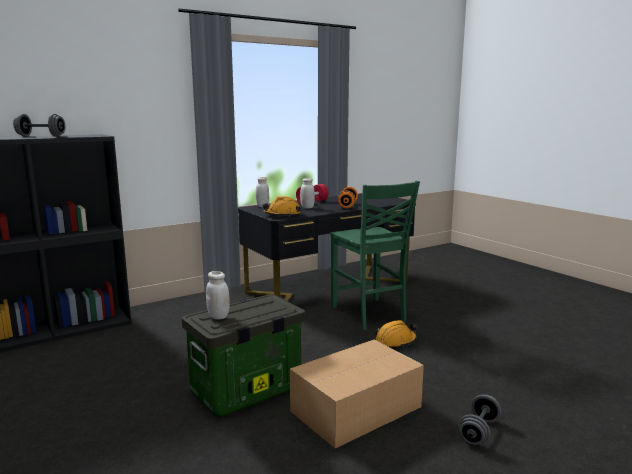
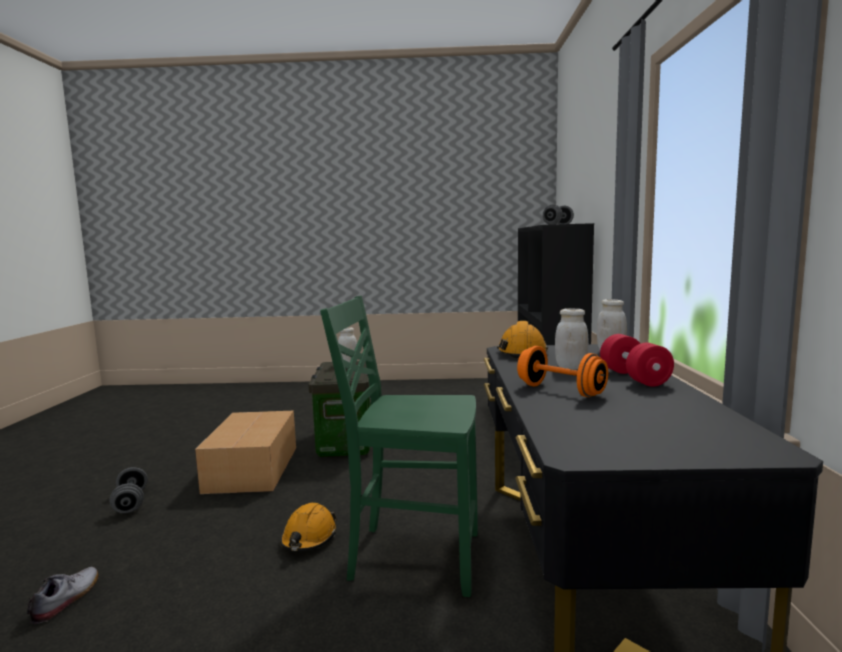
camera: 125 degrees right, 5 degrees down
(536, 375) = (67, 599): none -> shoe

